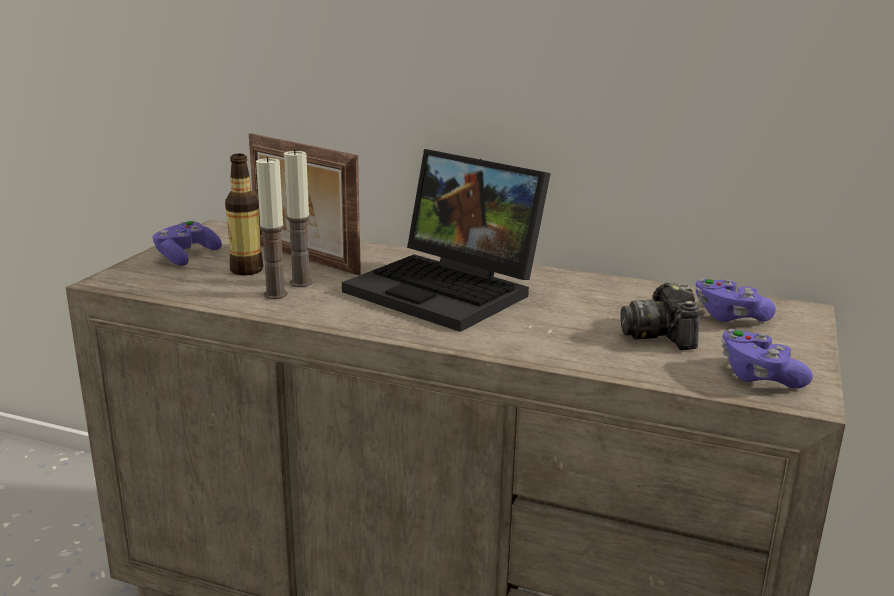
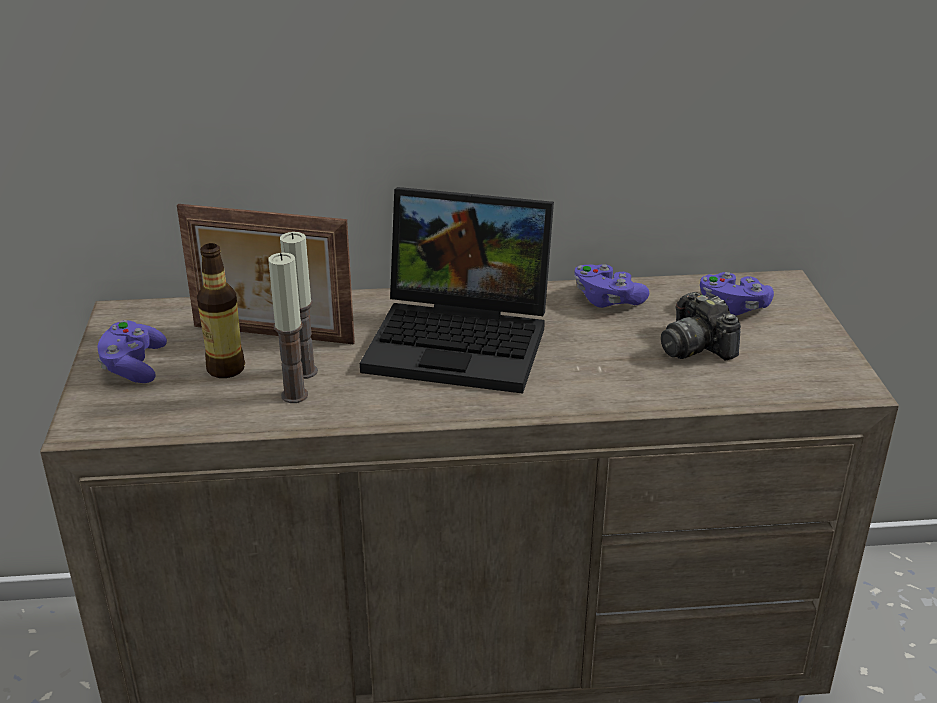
camera: 25 degrees left, 10 degrees up
(758, 376) = (805, 373): purple game controller -> purple game controller (607, 300)

